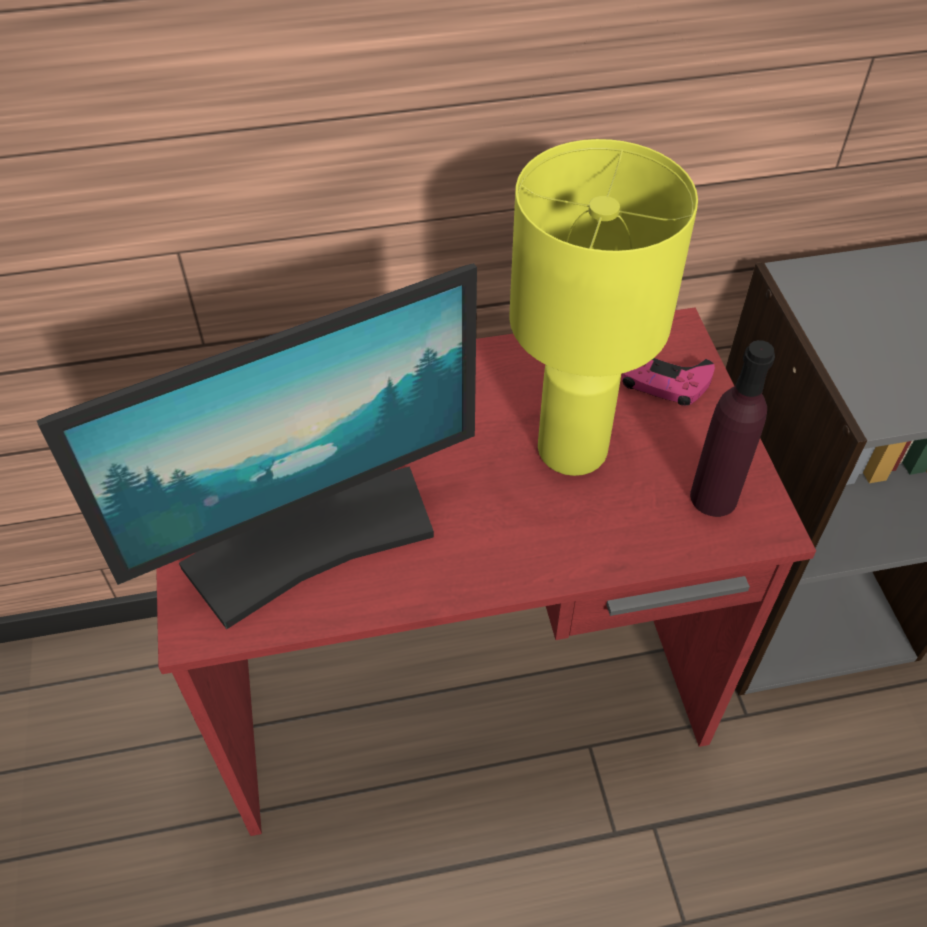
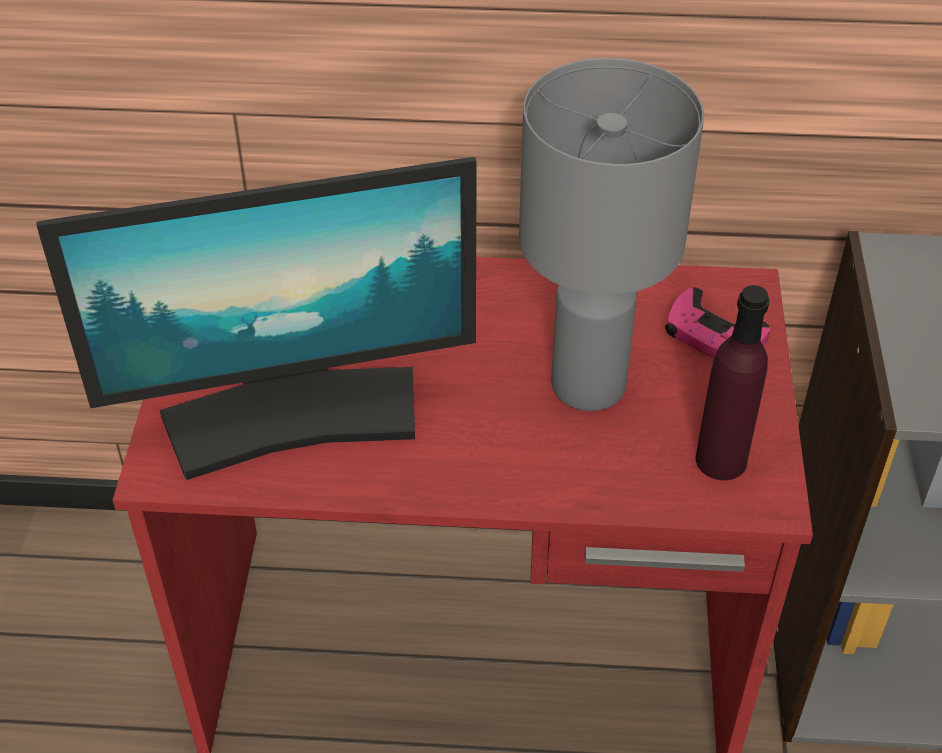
camera: 15 degrees right, 5 degrees down
(570, 449) = (586, 384): yellow table lamp -> grey table lamp

